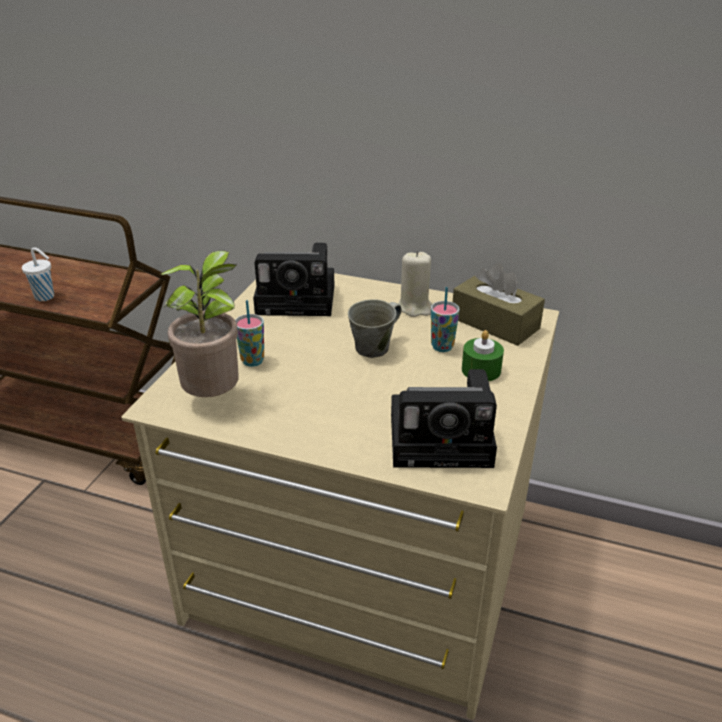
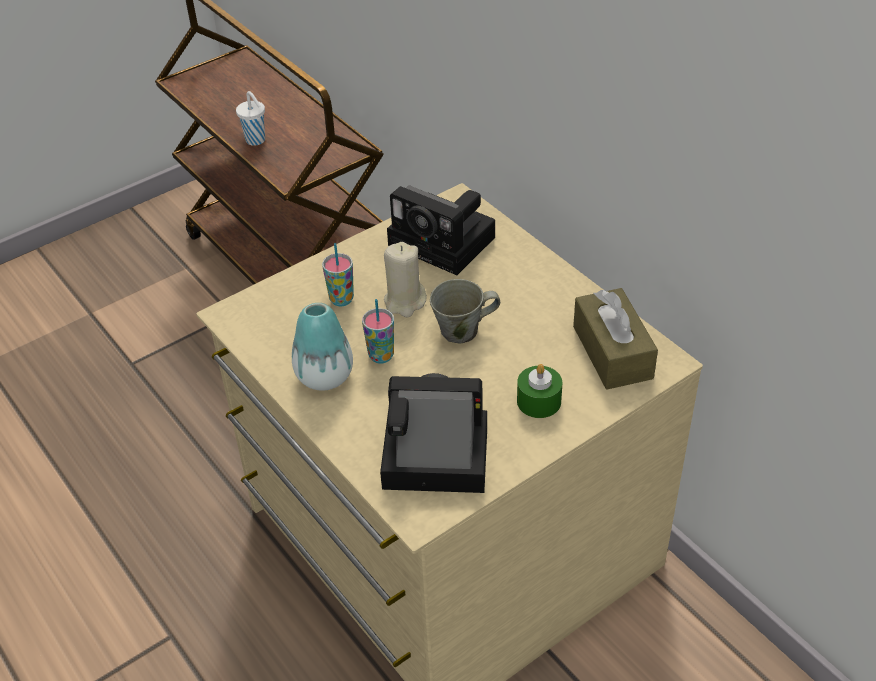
camera: 35 degrees right, 10 degrees up
(216, 398) = (279, 327): potted plant -> none
(294, 418) = (324, 376): none -> vase
(415, 307) = (549, 298): beige candle -> beige candle (405, 302)
(442, 347) = (528, 358): cup -> cup (381, 356)
(445, 439) = (430, 459): camera -> camera turned 150 degrees clockwise

